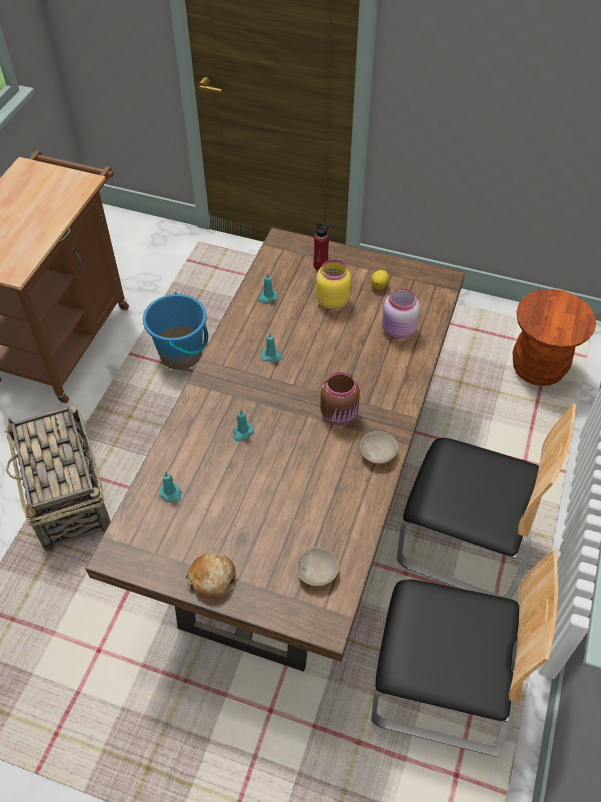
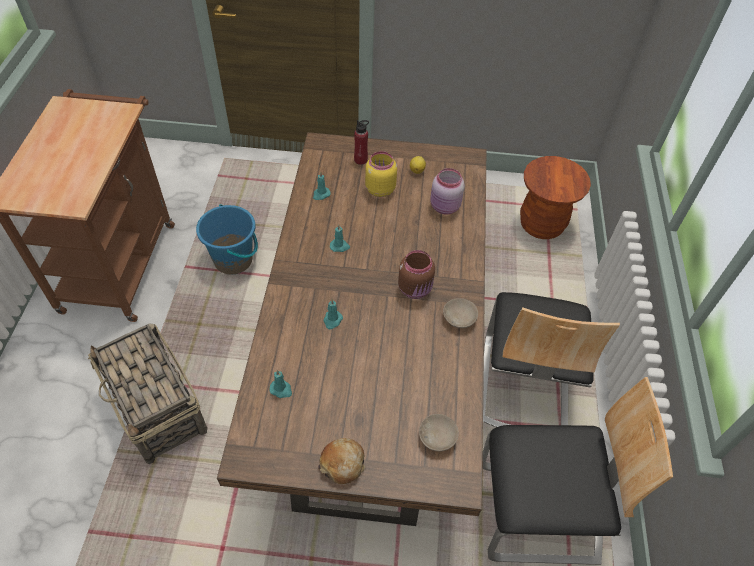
camera: 15 degrees left, 0 degrees up
(465, 545) = (523, 384): chair -> chair turned 90 degrees clockwise

